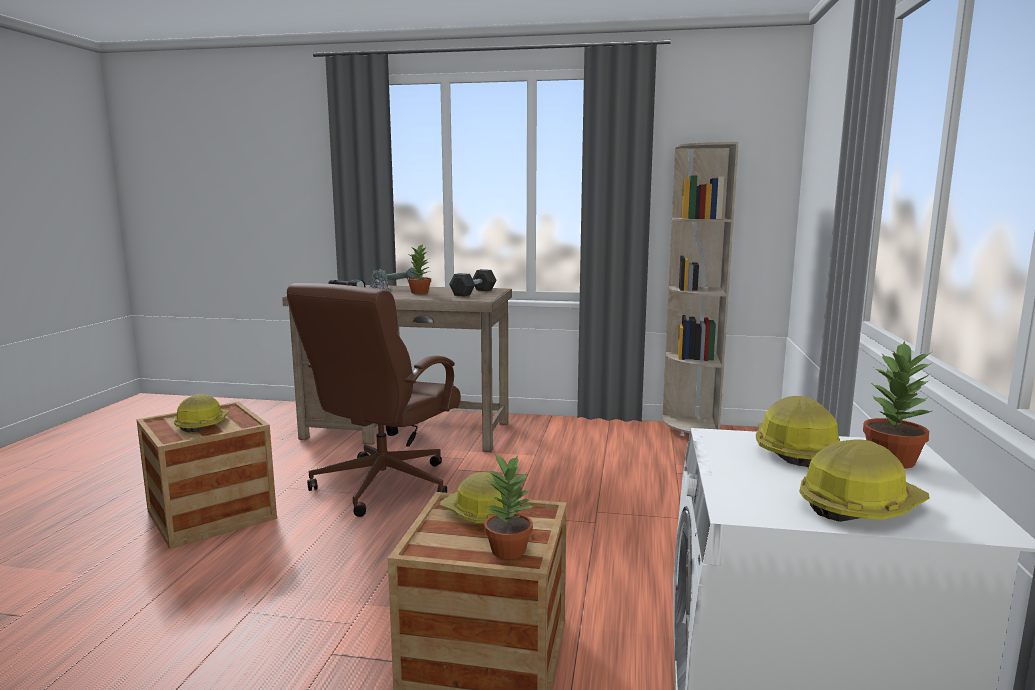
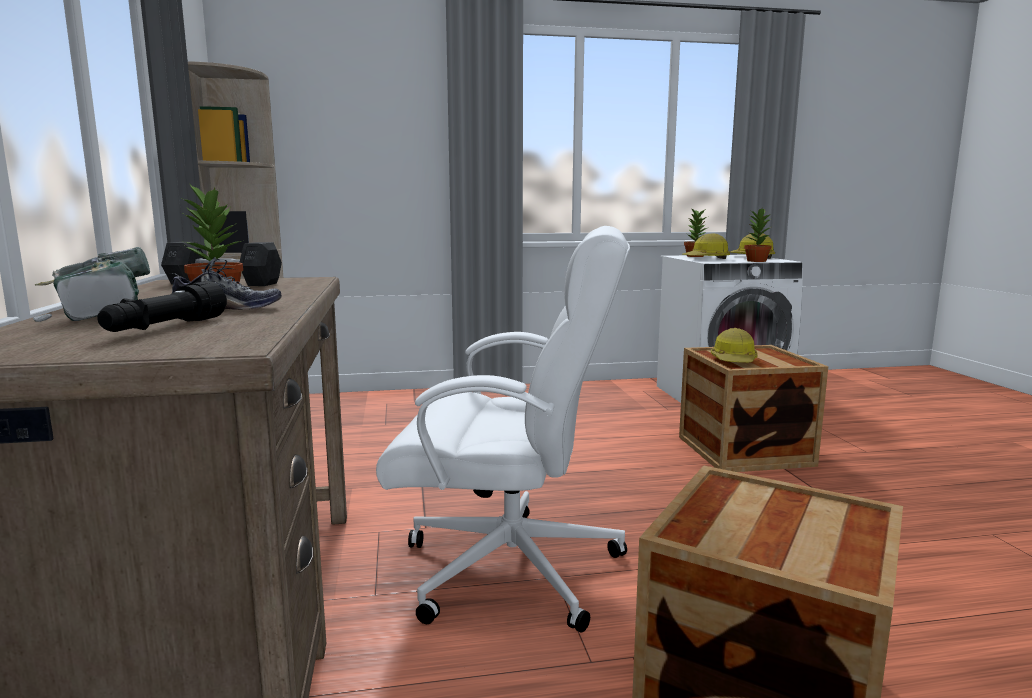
camera: 110 degrees left, 0 degrees up
(202, 424) = (778, 523): hard hat -> none
(384, 484) = (510, 568): brown office chair -> white office chair
(508, 549) = (761, 353): potted plant -> potted plant (756, 261)

